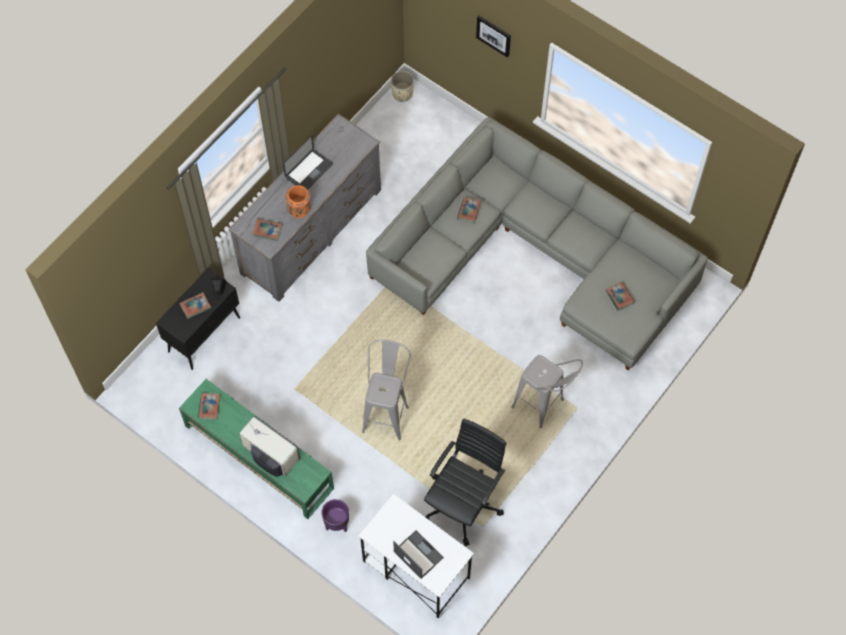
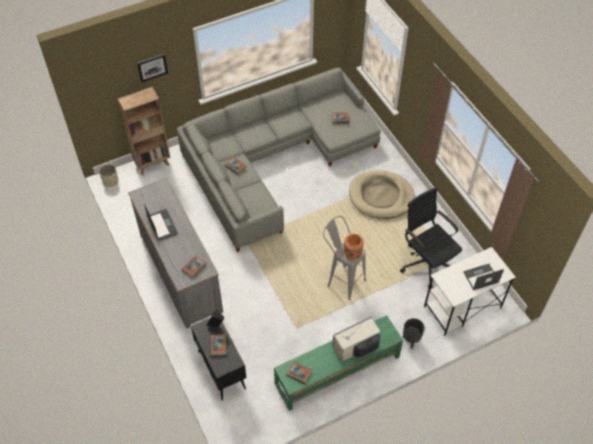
camera: 65 degrees left, 10 degrees down
(299, 209) = (189, 242): orange vase -> orange vase (352, 253)
(336, 524) = (410, 341): purple planter -> black planter
(454, 123) = (153, 164): none -> brown bookcase
(544, 408) = (381, 196): grey stool -> beige dog bed

